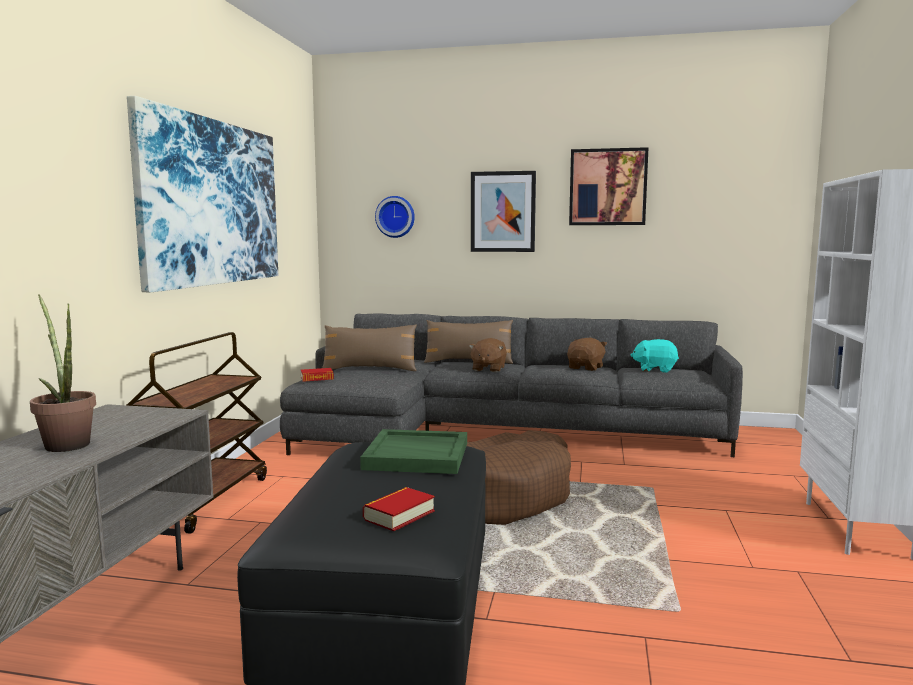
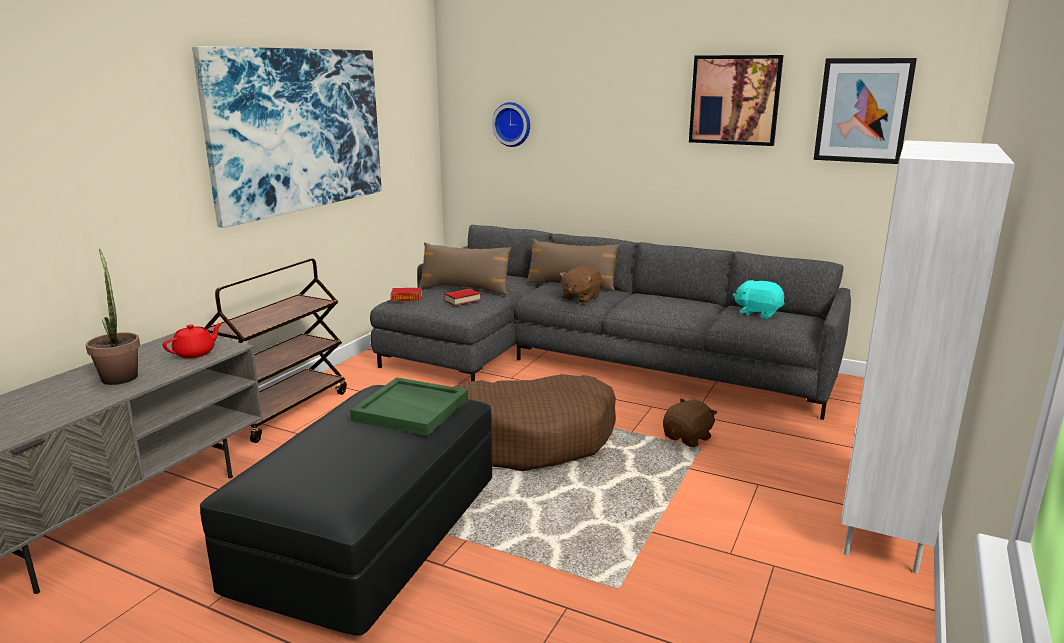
camera: 15 degrees right, 10 degrees up
(145, 420) = (195, 353): none -> red teapot
(399, 515) = (341, 476): book -> book (462, 300)
(503, 212) = (620, 123): picture -> picture (863, 110)
(586, 368) = (684, 304): brown plush toy -> brown plush toy (688, 438)

